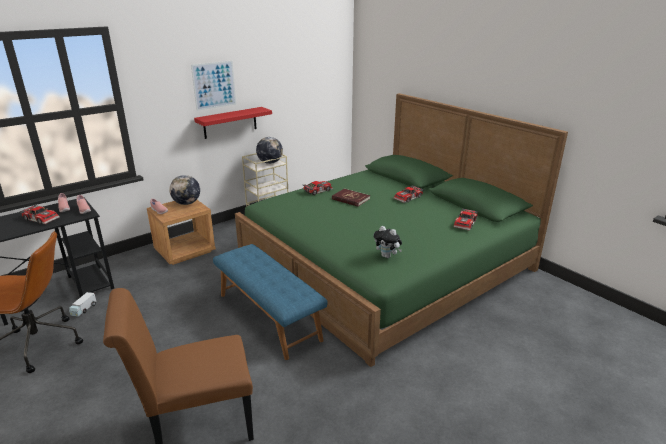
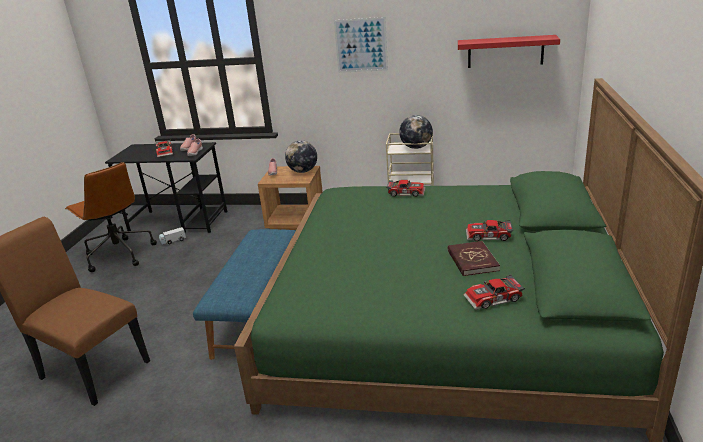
camera: 50 degrees right, 0 degrees up
(230, 122) = (379, 91): red shelf -> red shelf (505, 51)
(350, 199) = (418, 214): red book -> red book (472, 260)
(387, 256) = (324, 293): plush toy -> none

